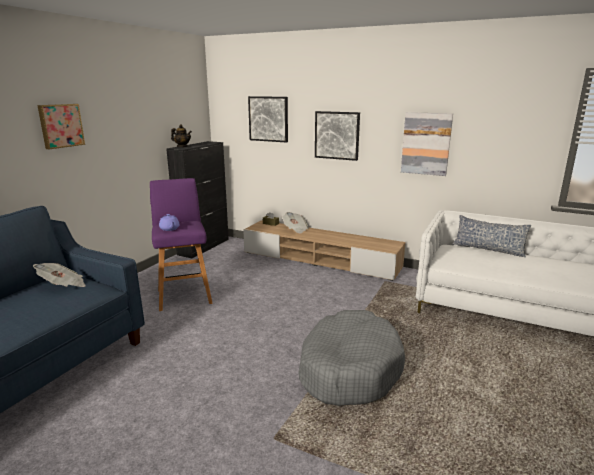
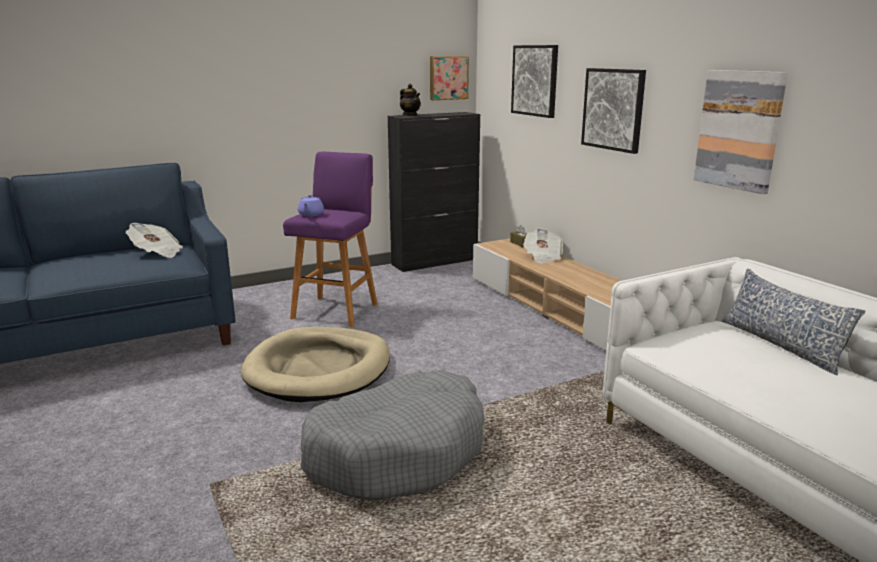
camera: 35 degrees right, 0 degrees up
(60, 125) = (231, 75): picture -> picture (448, 78)
(231, 338) = (319, 369): none -> beige dog bed

